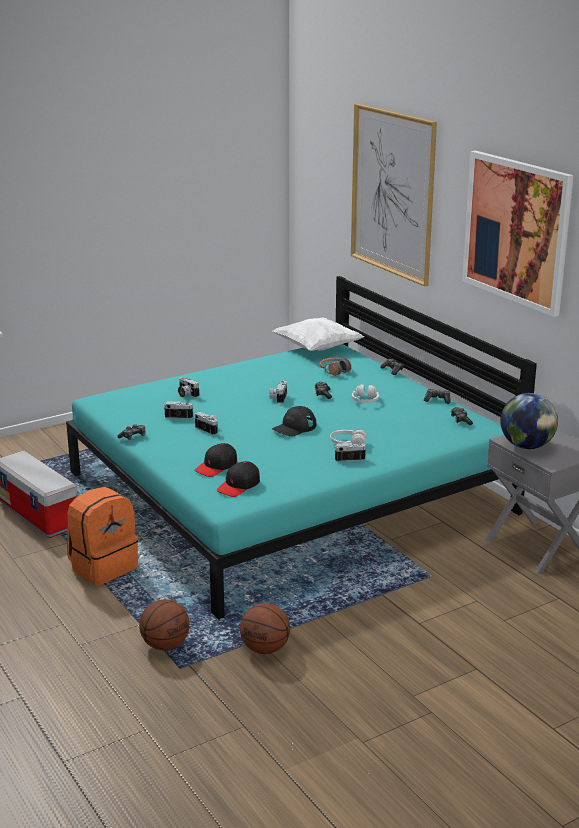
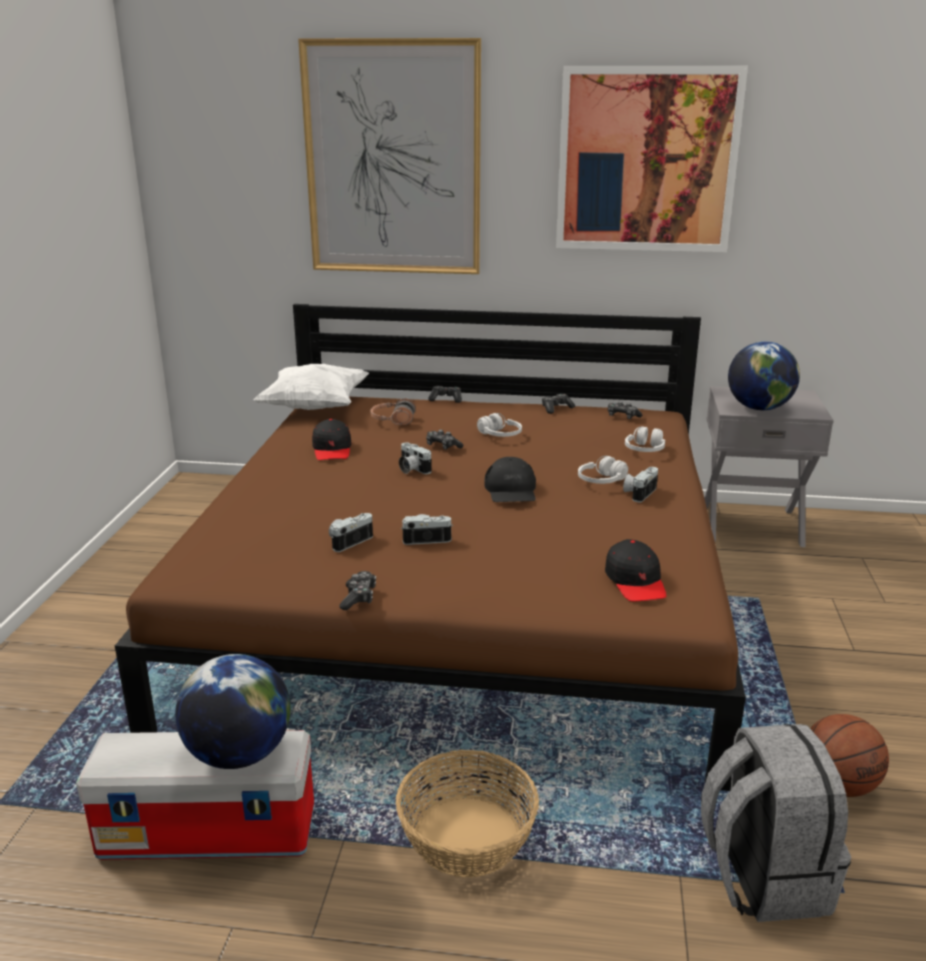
camera: 50 degrees left, 0 degrees up
(43, 478) = (239, 754): none -> globe
(103, 567) = (466, 836): orange backpack -> basket
(165, 645) = (762, 876): basketball -> grey backpack
(186, 394) = (293, 513): camera -> none
(216, 467) = (553, 575): black cap -> black cap (332, 449)
(289, 492) = (464, 595): turquoise bed -> brown bed
(417, 441) = (645, 450): none -> white headphones

